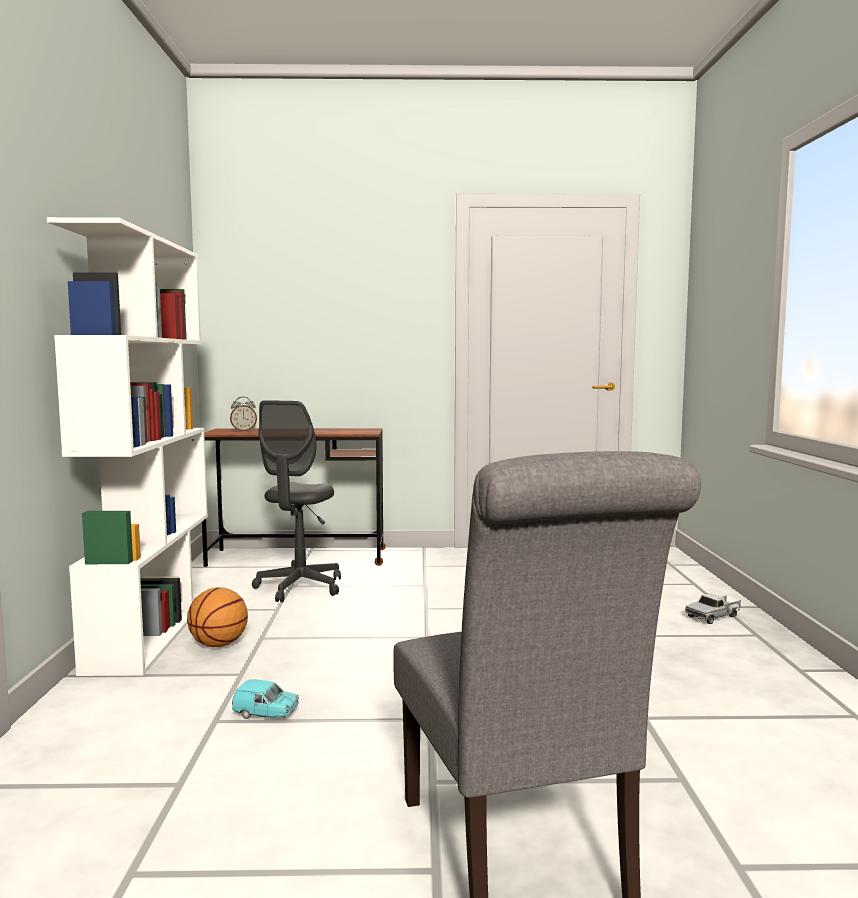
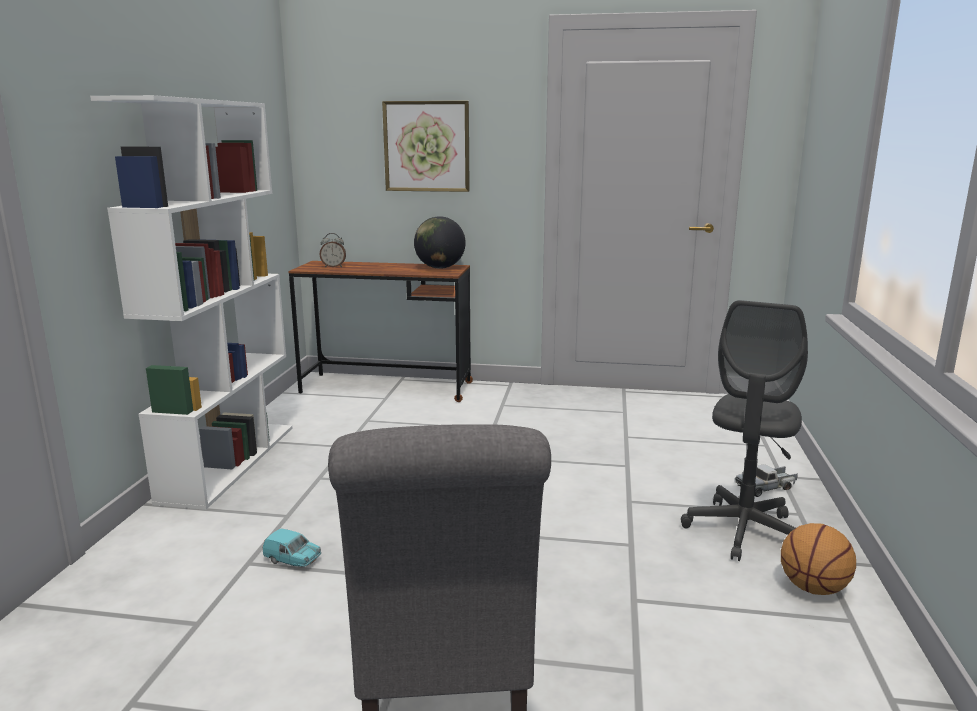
camera: 10 degrees right, 10 degrees up
(218, 644) = (280, 482): basketball -> basketball (812, 588)
(300, 587) = (375, 423): grey office chair -> grey office chair (743, 531)
(338, 313) = (426, 146): none -> picture
(355, 430) = (440, 268): none -> globe

